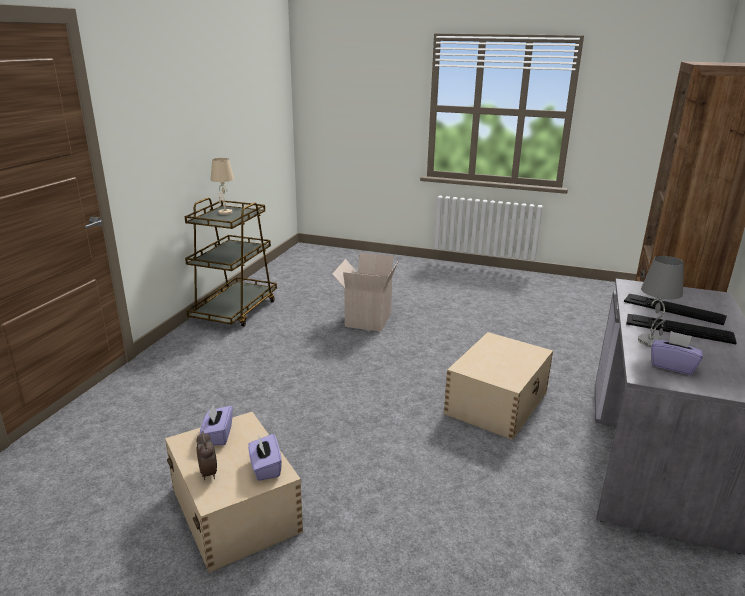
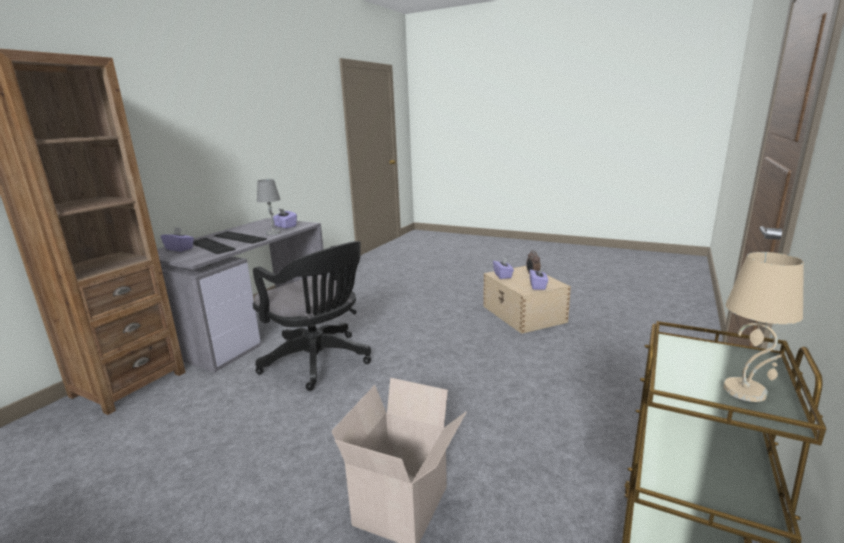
camera: 170 degrees left, 5 degrees down
(497, 402) = (319, 362): beige storage box -> black office chair
(702, 303) = (180, 249): none -> purple tissue box

